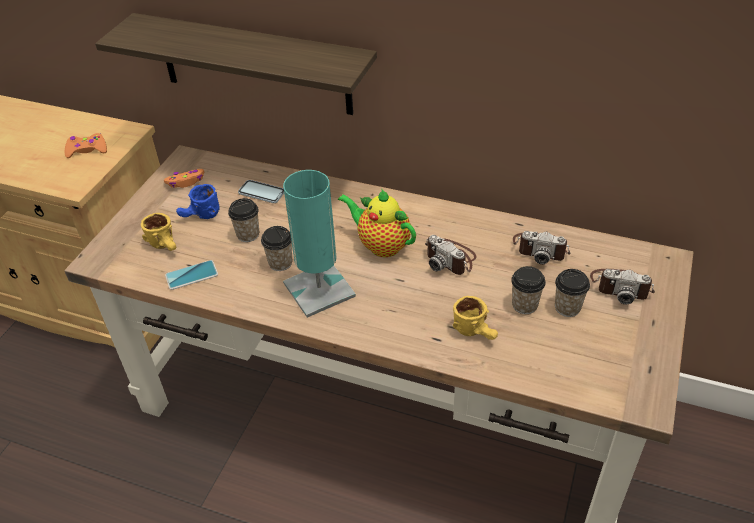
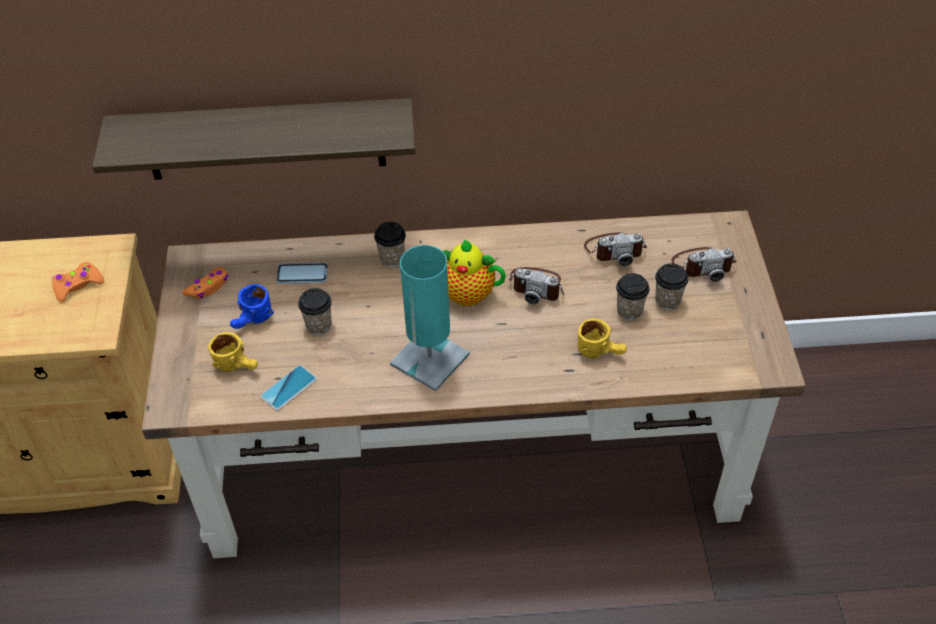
camera: 25 degrees left, 5 degrees up
(280, 263) = (373, 345): cup -> cup (392, 258)

